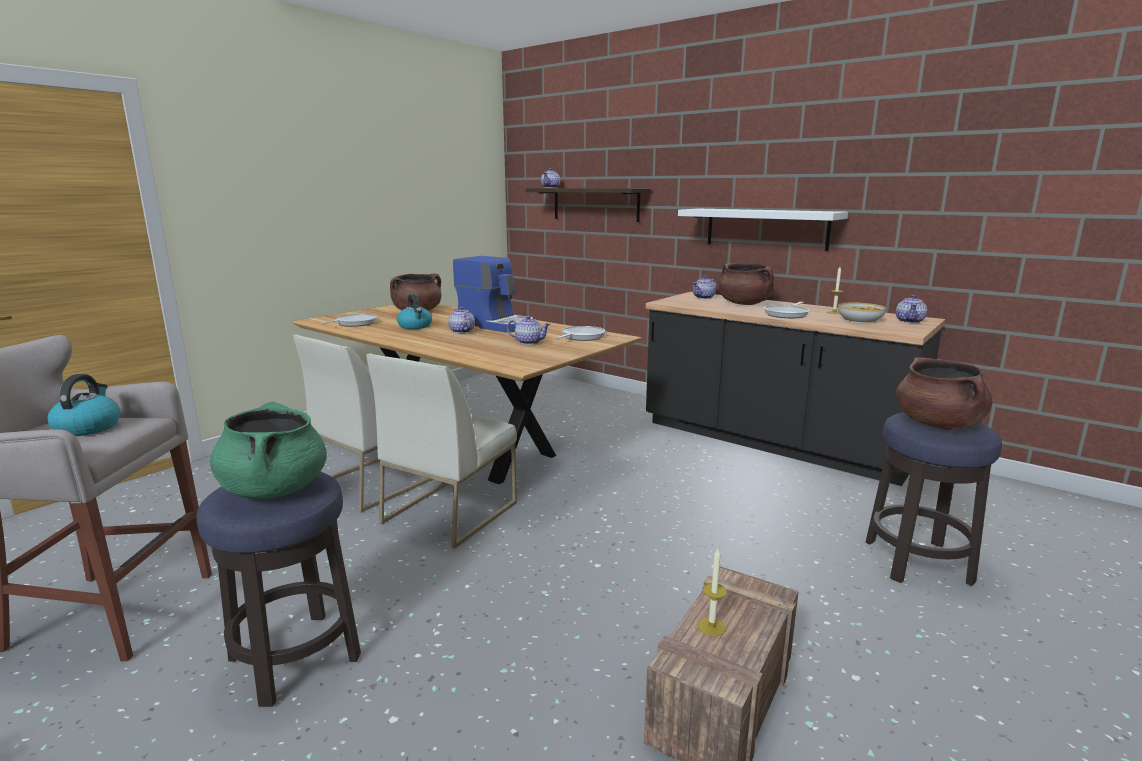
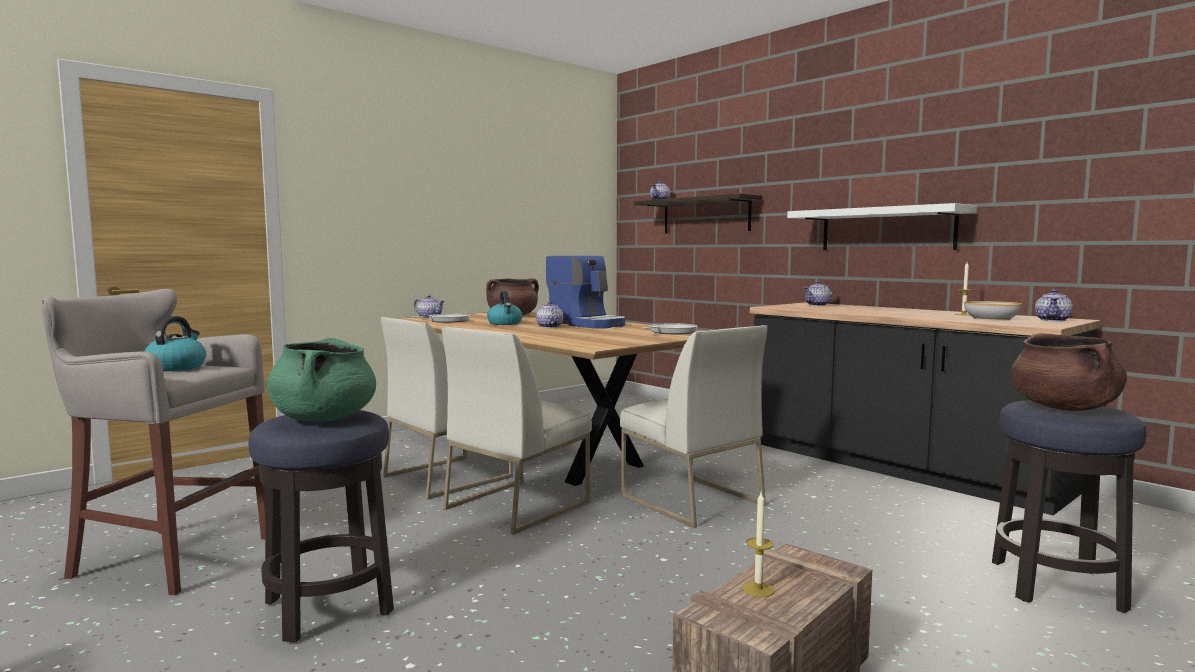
camera: 10 degrees right, 10 degrees down
(528, 342) = (613, 334): teapot -> teapot (429, 317)
(606, 493) = (690, 500): none -> white chair
(744, 304) = (861, 309): brown cooking pot -> none
(787, 314) = (906, 314): frying pan -> none

